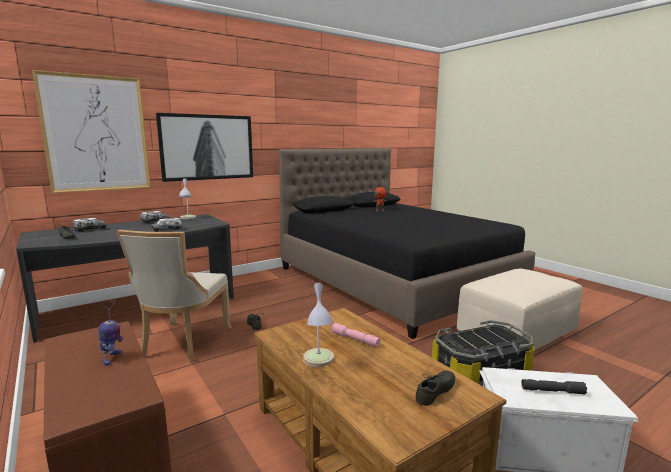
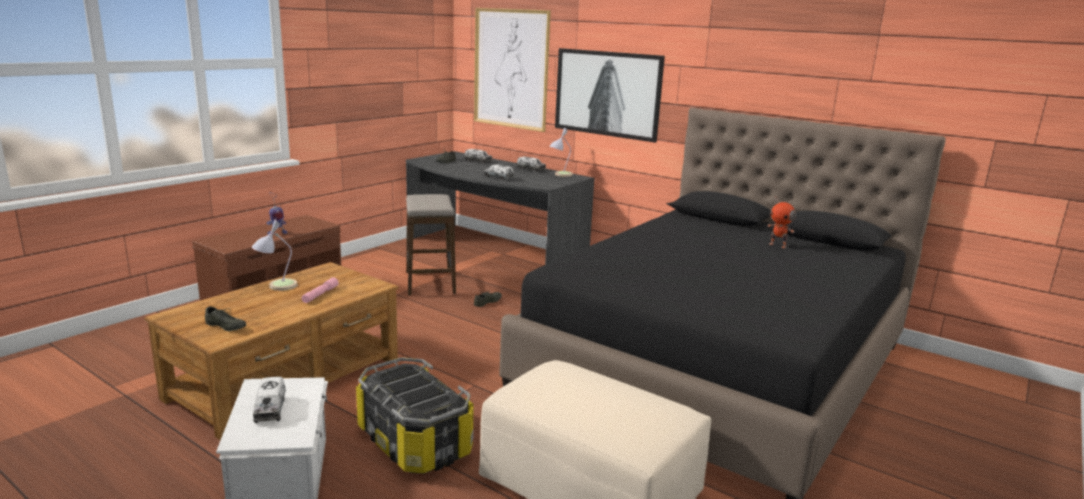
camera: 70 degrees right, 5 degrees up
(183, 343) = (430, 283): beige chair -> stool
(552, 391) = (270, 409): grey flashlight -> toy truck

